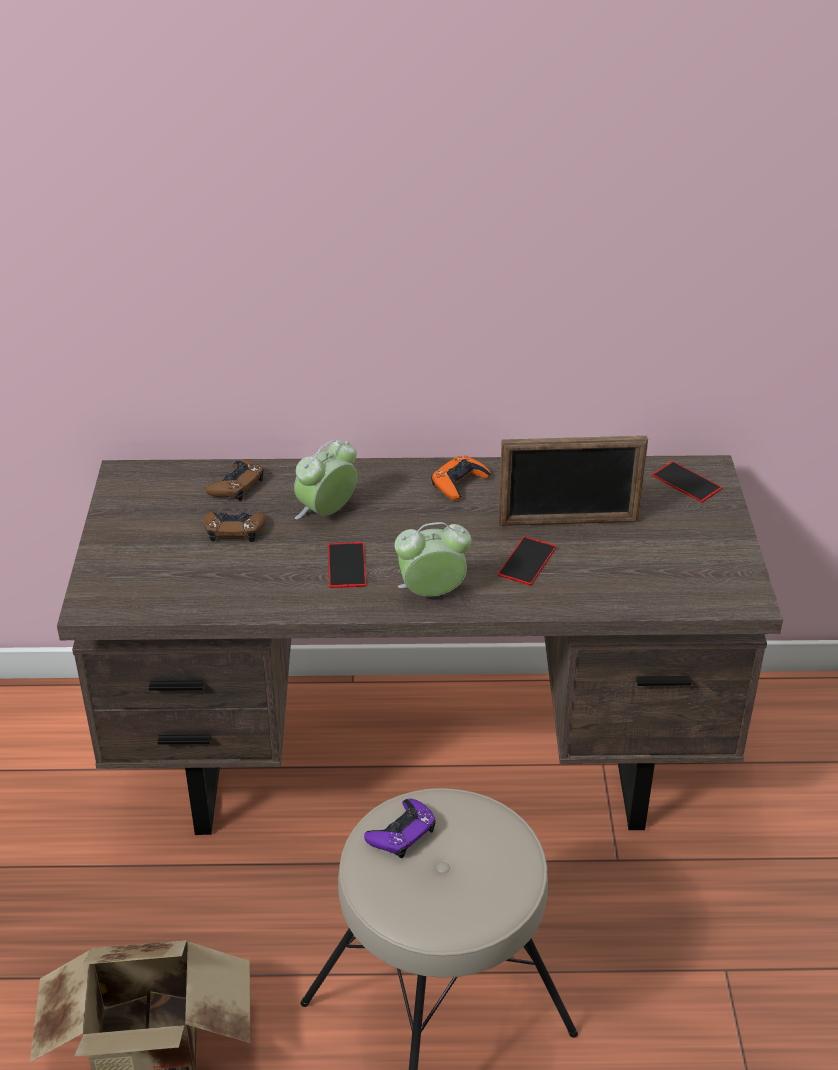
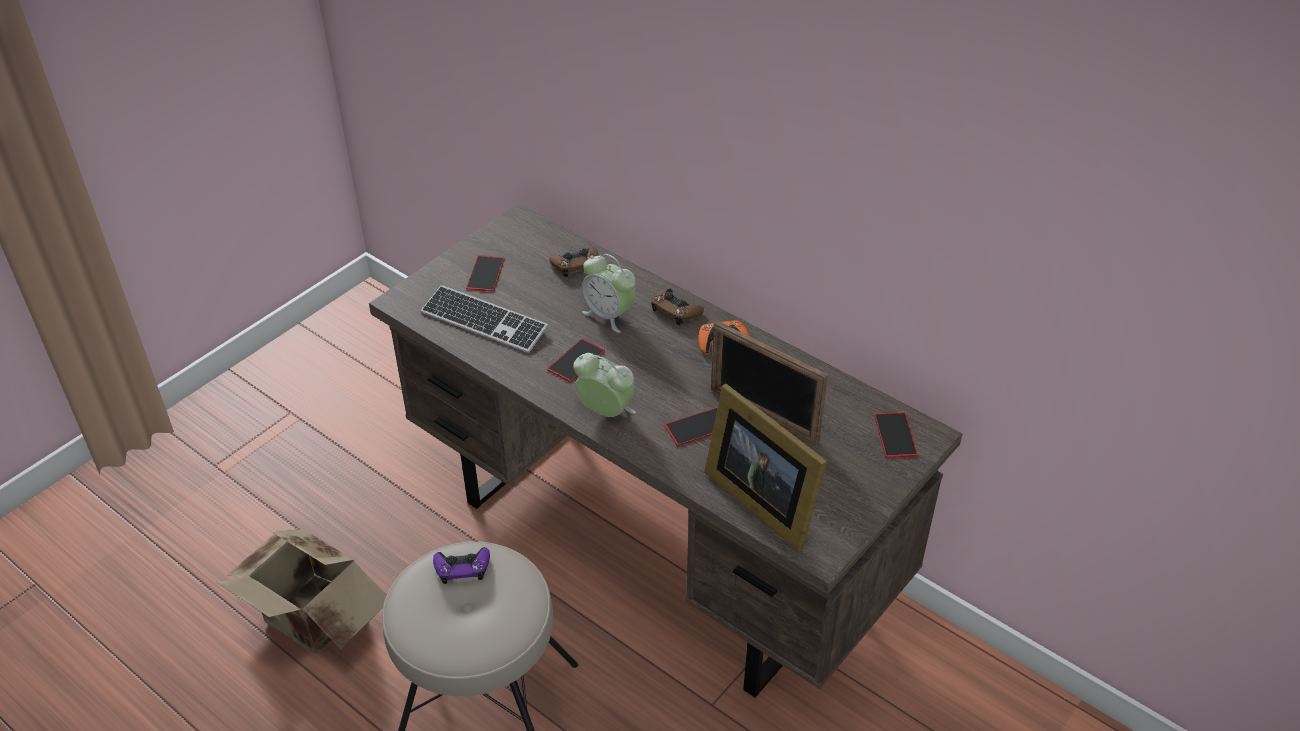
camera: 40 degrees right, 5 degrees up
(153, 536) = (485, 273): none -> phone
(209, 579) = (484, 321): none -> keyboard
(234, 530) = (537, 296): brown game controller -> brown game controller (675, 310)
(327, 512) = (609, 315): alarm clock -> alarm clock turned 135 degrees counterclockwise
(651, 587) = (761, 498): none -> picture frame

